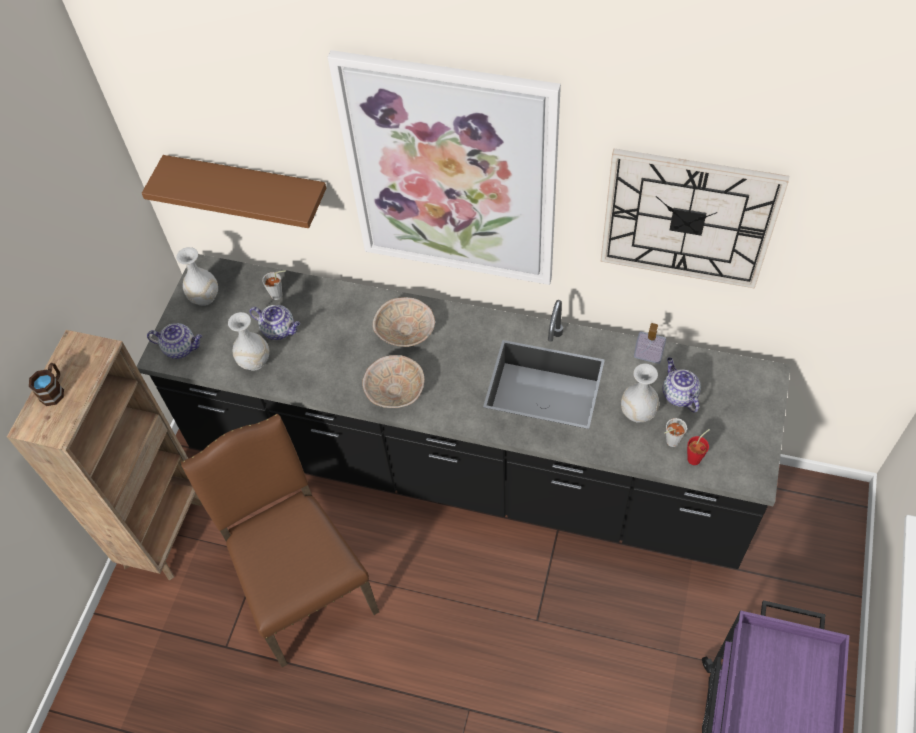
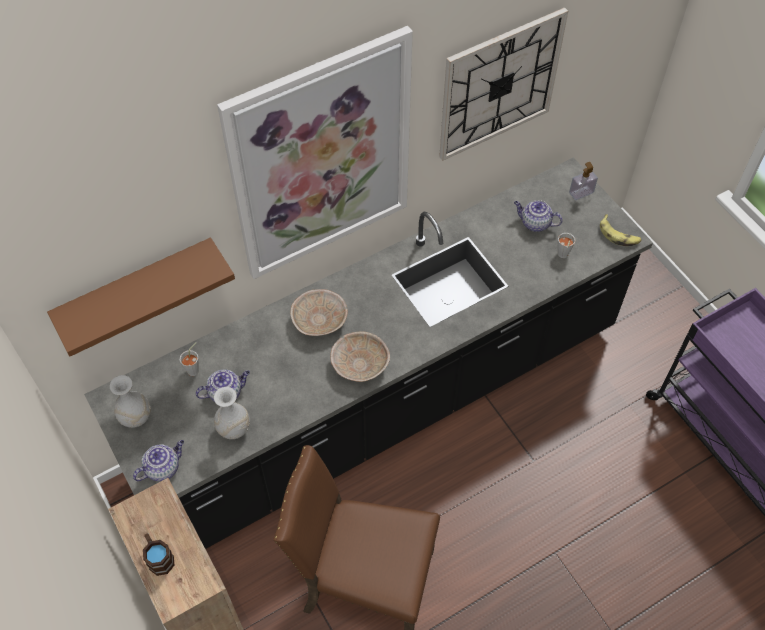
camera: 50 degrees left, 0 degrees up
(638, 412) = (524, 252): white vase -> none
(648, 355) = (490, 214): soap dispenser -> soap dispenser (581, 192)
(696, 457) = (586, 252): red cup -> none
(748, 468) = (619, 235): none -> banana

